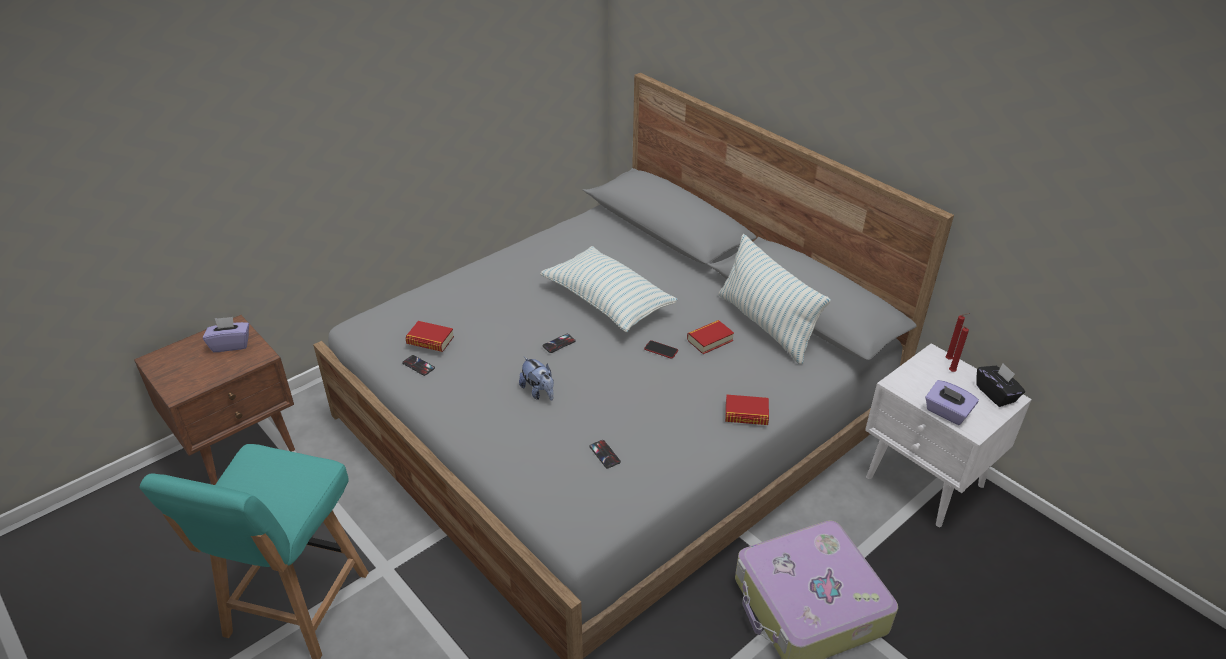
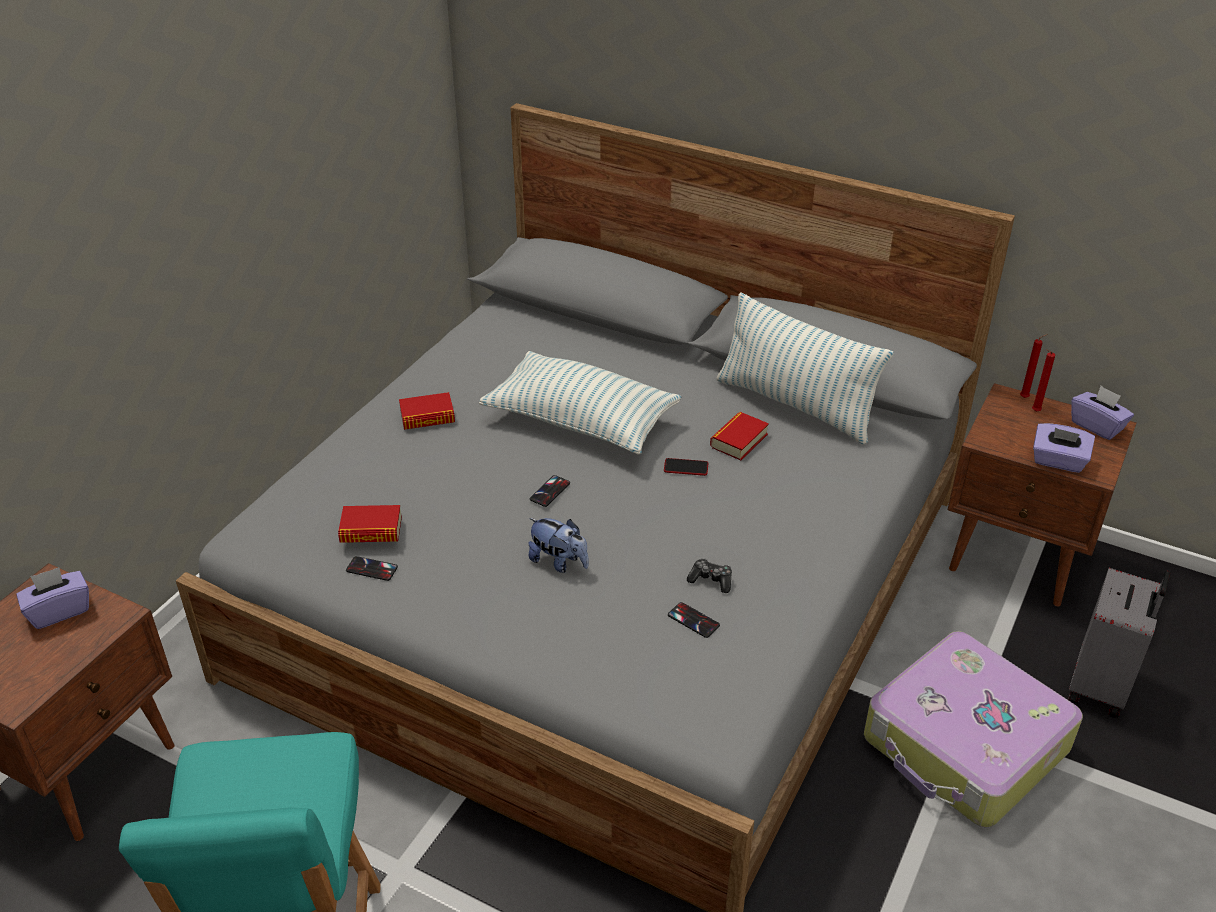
camera: 20 degrees left, 0 degrees up
(633, 430) = (711, 580): none -> game controller
(746, 414) = (836, 522): book -> book (427, 417)
(925, 482) = (1018, 558): white nightstand -> brown nightstand
(940, 596) = (1101, 687): none -> grey suitcase
(996, 394) = (1097, 426): black tissue box -> purple tissue box

